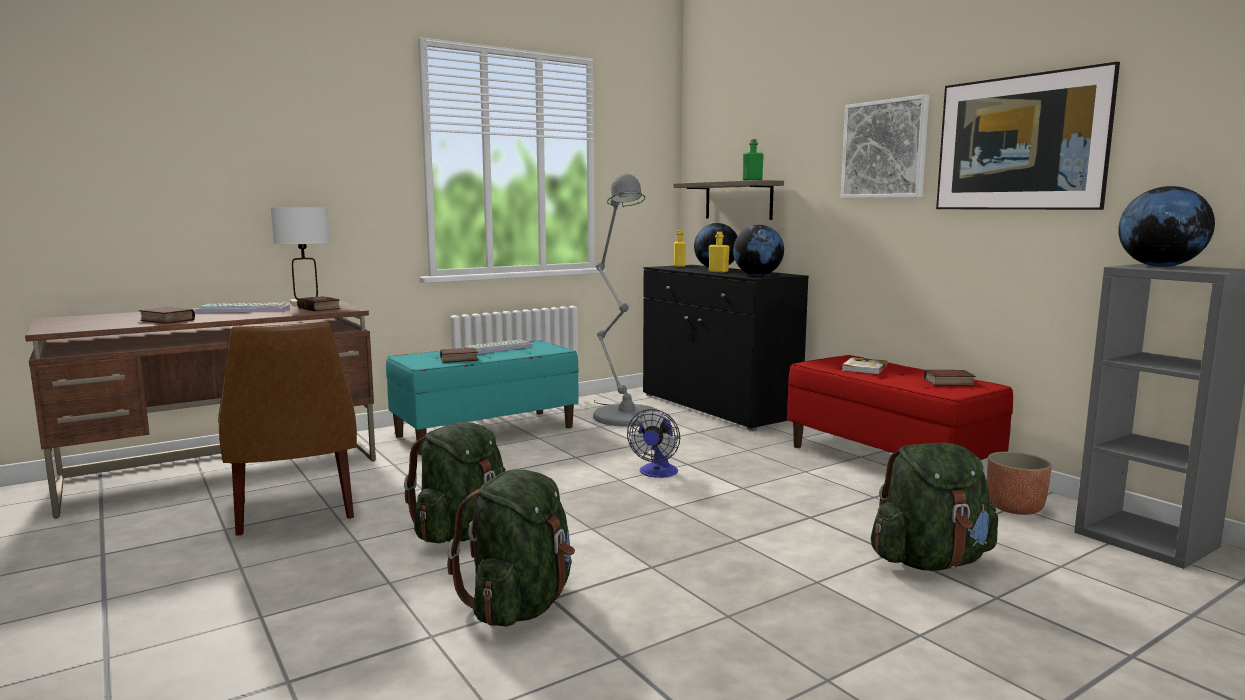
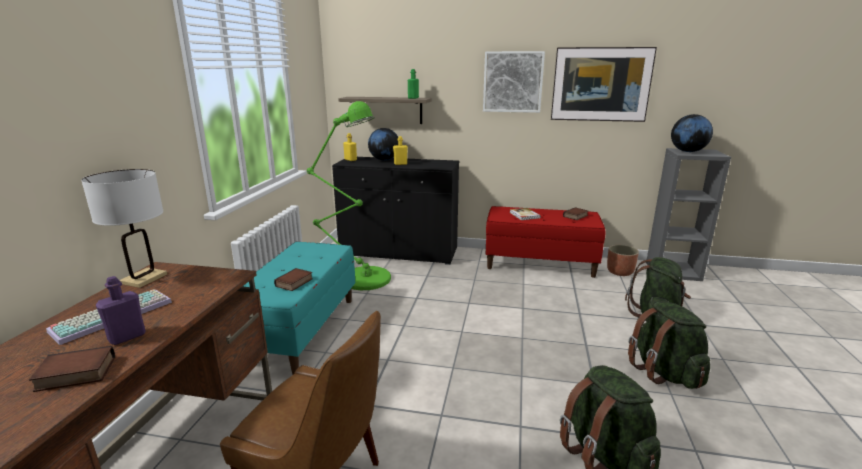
camera: 45 degrees left, 10 degrees up
(221, 316) = (127, 337): none -> purple bottle
(320, 308) = (196, 283): book -> none
(462, 532) = (470, 424): green backpack -> green backpack (664, 372)
(497, 348) = (290, 260): keyboard -> none
(623, 414) = (360, 277): grey floor lamp -> green floor lamp
(657, 473) = (469, 317): fan -> none
(757, 275) = (437, 165): globe -> none

